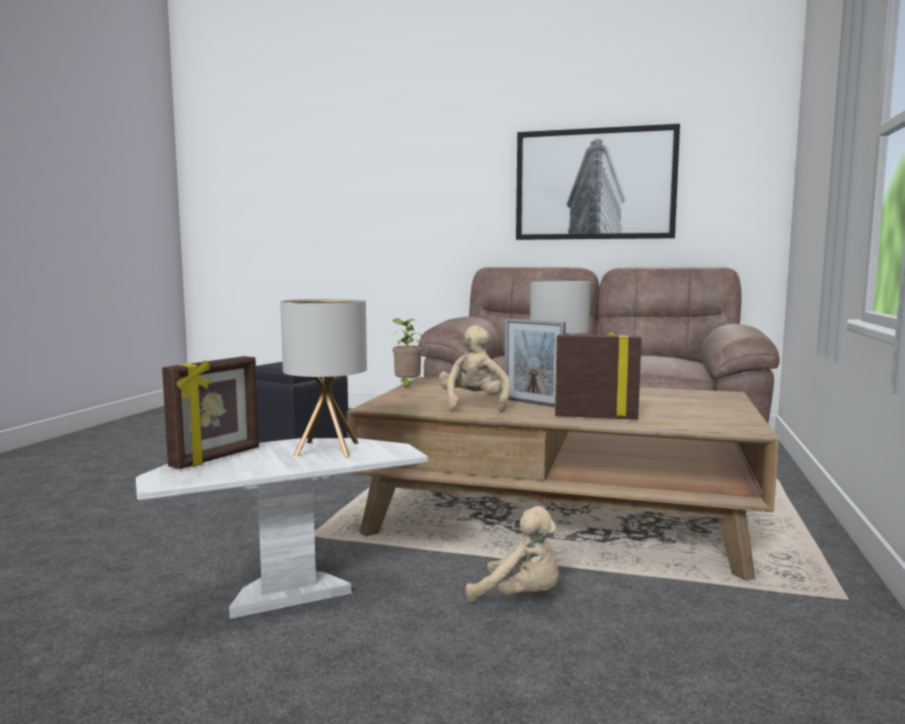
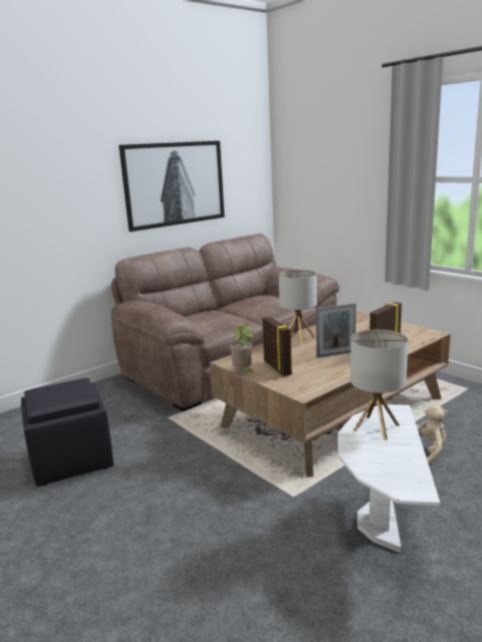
camera: 55 degrees left, 10 degrees up
(217, 458) = (373, 465): picture frame -> picture frame (278, 367)
(474, 405) = (325, 367): beige plush toy -> none

